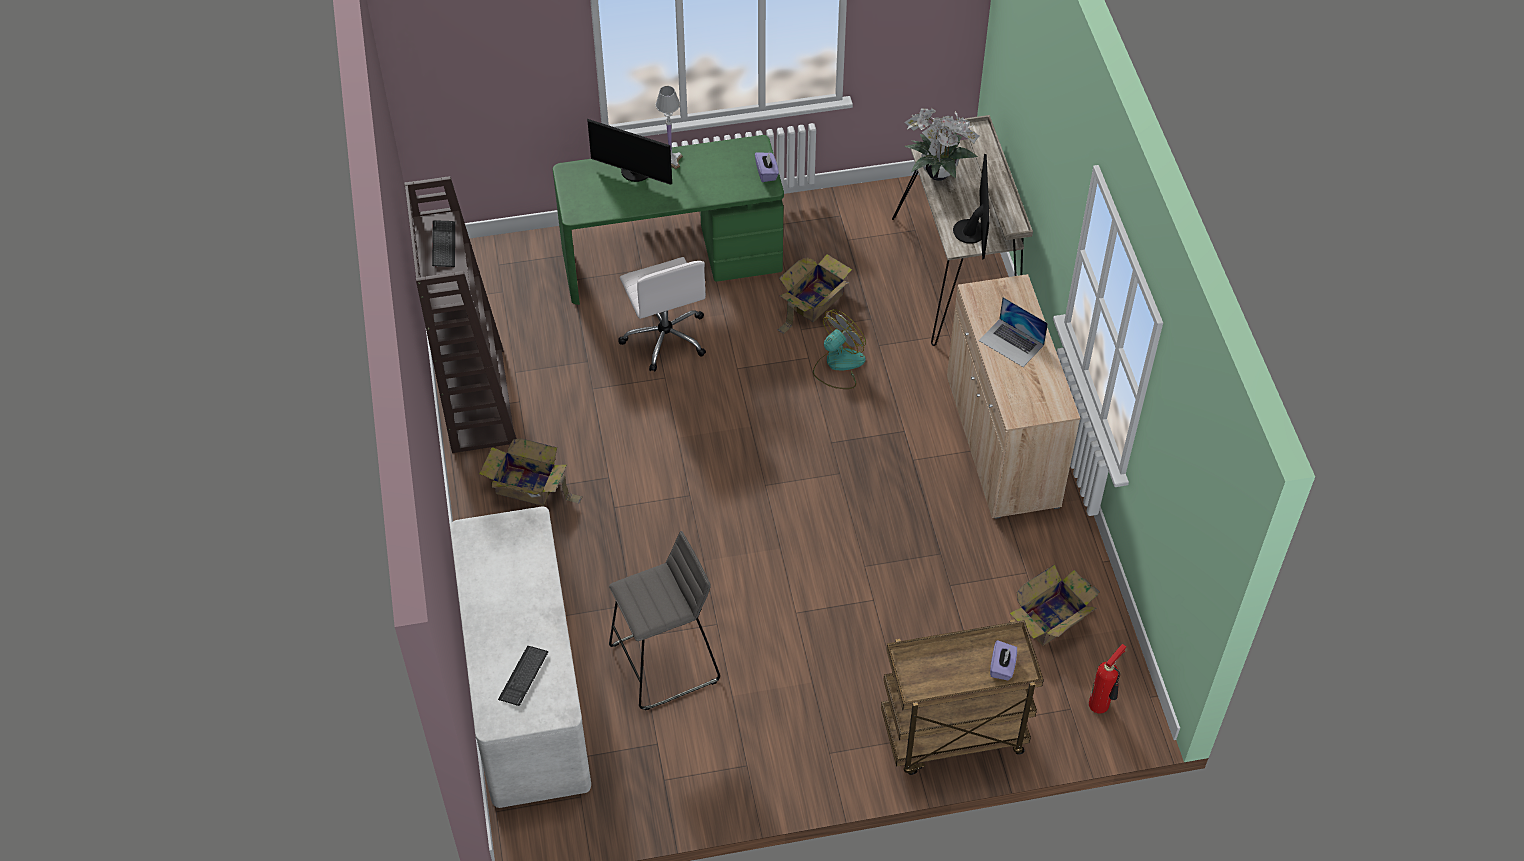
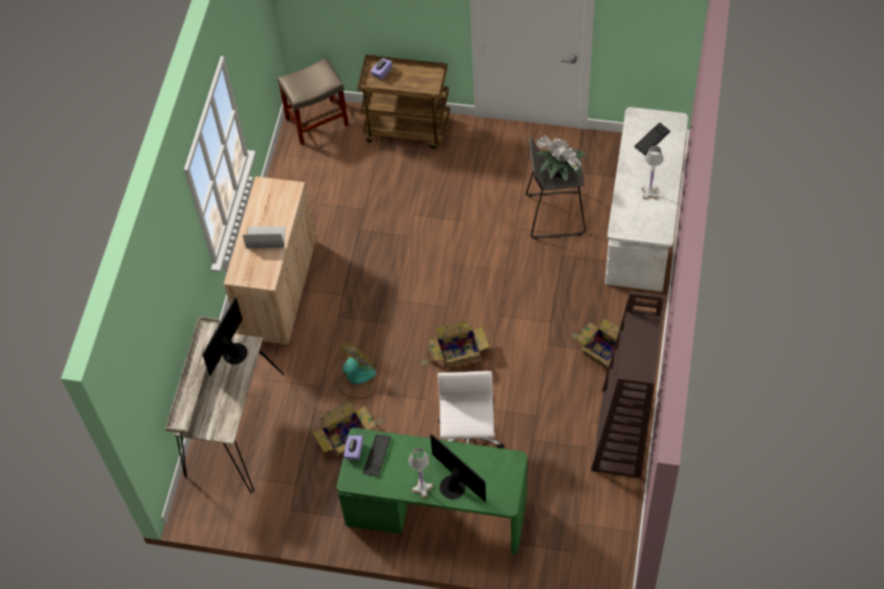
camera: 155 degrees left, 5 degrees up
(444, 245) = (633, 364): keyboard -> keyboard (377, 456)
(503, 588) = (650, 193): none -> white table lamp
(838, 365) = (356, 379): fan -> fan turned 150 degrees clockwise
(936, 173) = (228, 412): potted plant -> potted plant (560, 174)
(1011, 343) = (265, 237): laptop -> laptop turned 60 degrees counterclockwise
(1053, 618) = (315, 173): cardboard box -> cardboard box (456, 353)
(1101, 704) = (317, 121): fire extinguisher -> beige stool

